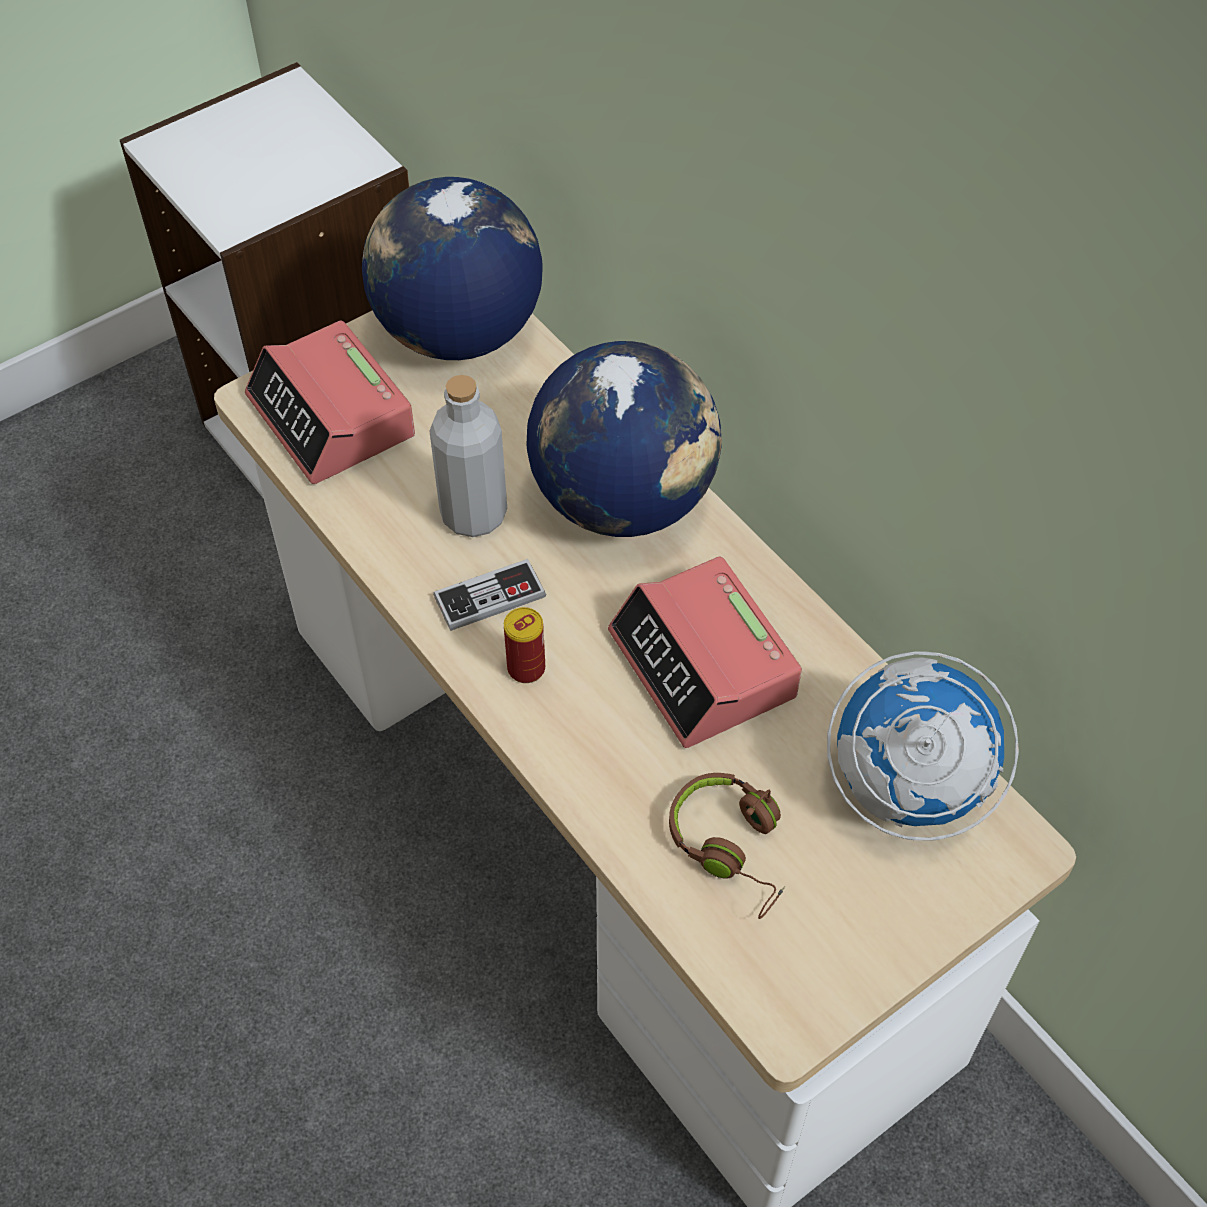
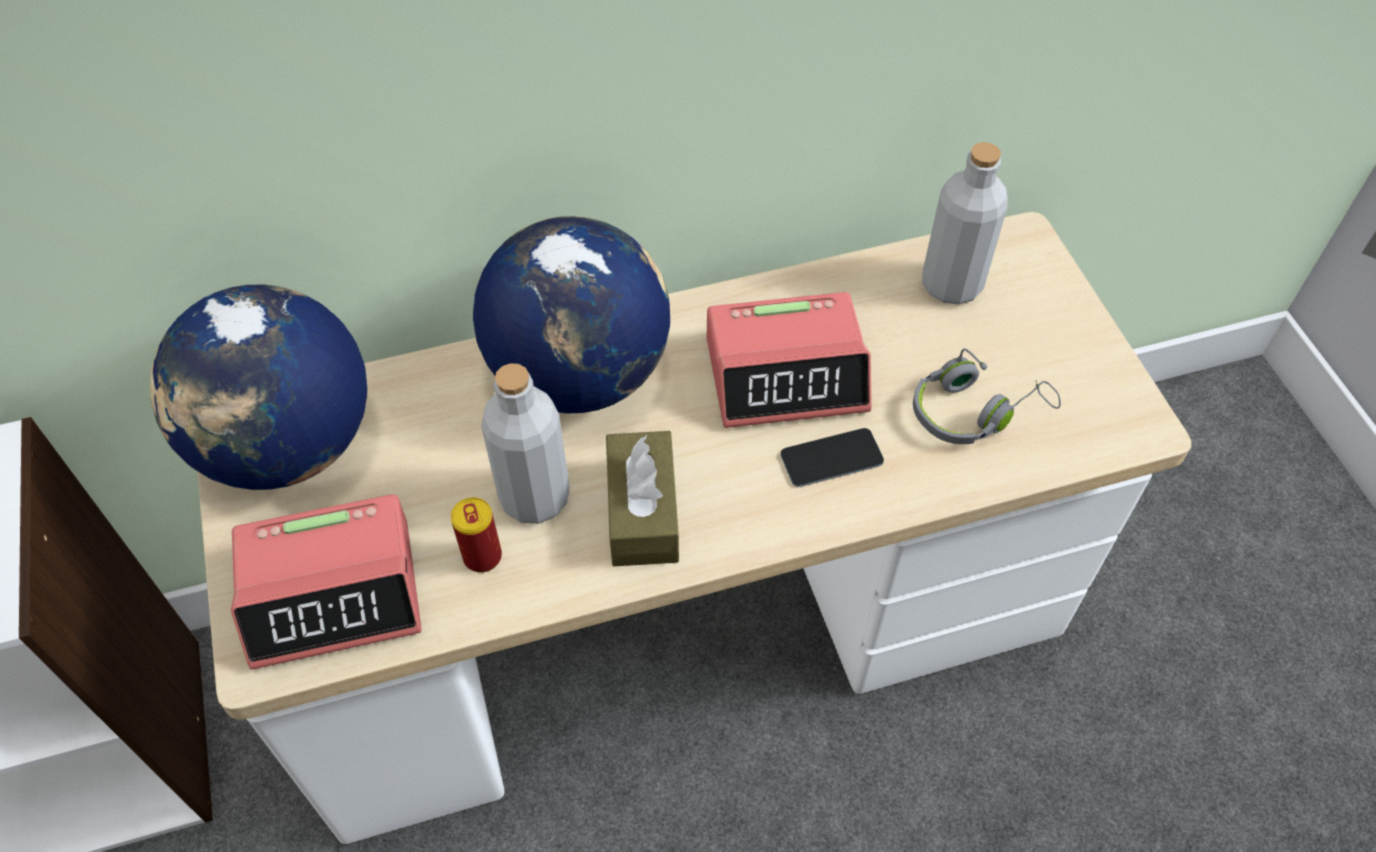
camera: 70 degrees left, 0 degrees up
(490, 597) = (642, 512): game controller -> brown tissue box
(526, 668) = (737, 505): can -> can (482, 556)
(614, 731) = (831, 458): none -> phone
(732, 847) = (974, 411): brown headphones -> grey headphones
(906, 787) = (951, 284): globe -> grey bottle

